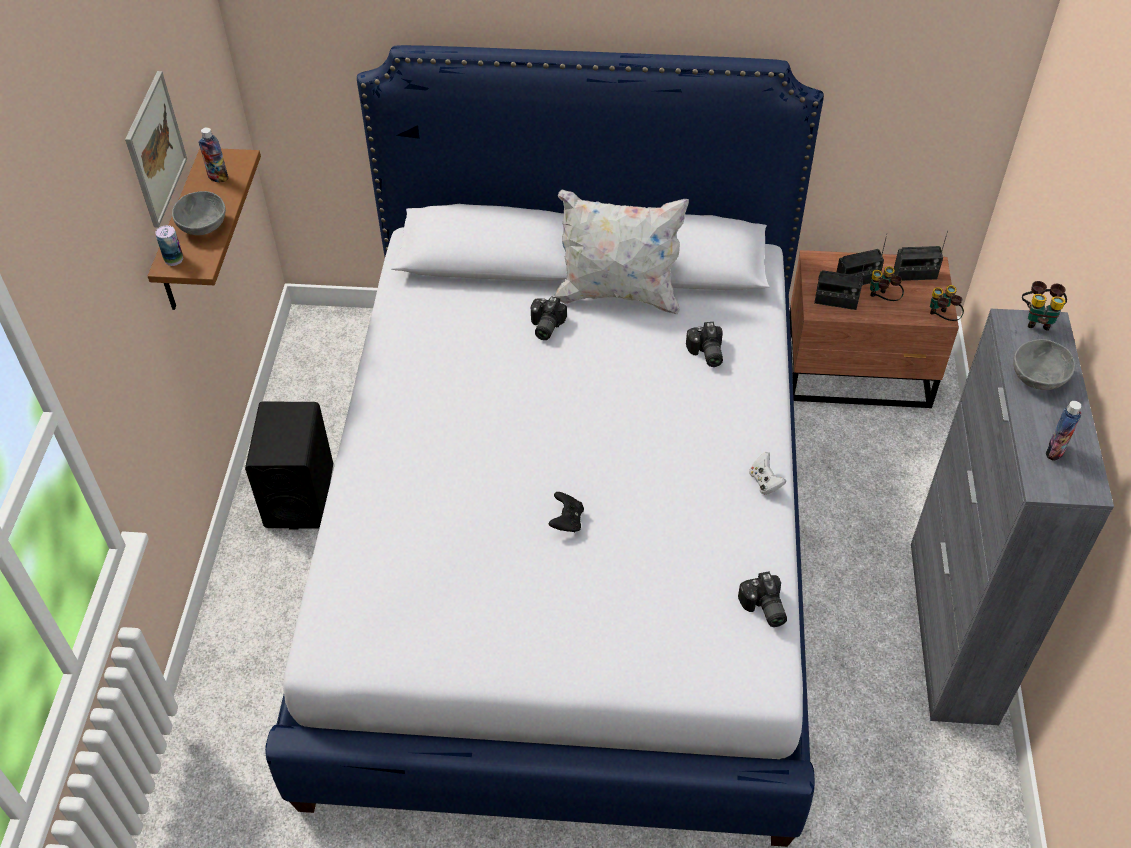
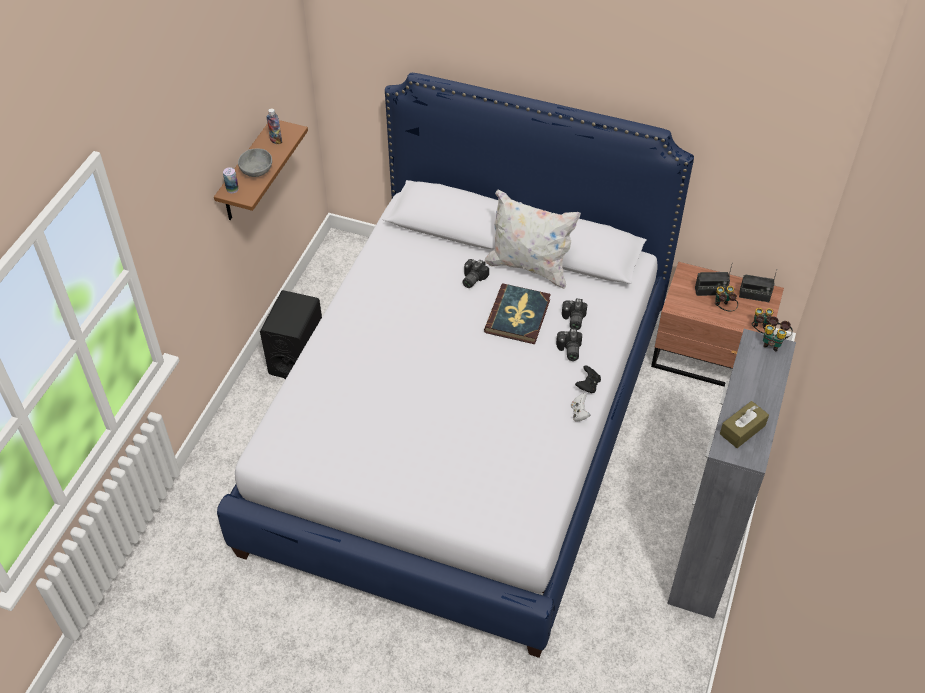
camera: 15 degrees right, 0 degrees up
(155, 149) = (235, 118): picture -> none
(566, 521) = (440, 409): black game controller -> black game controller (588, 385)
(628, 365) = (518, 316): none -> book
(763, 608) = (546, 493): camera -> camera (568, 350)
(836, 301) = (689, 303): radio -> none
(1039, 378) = (754, 381): grey bowl -> none
(1055, 451) = (742, 430): bottle -> brown tissue box

